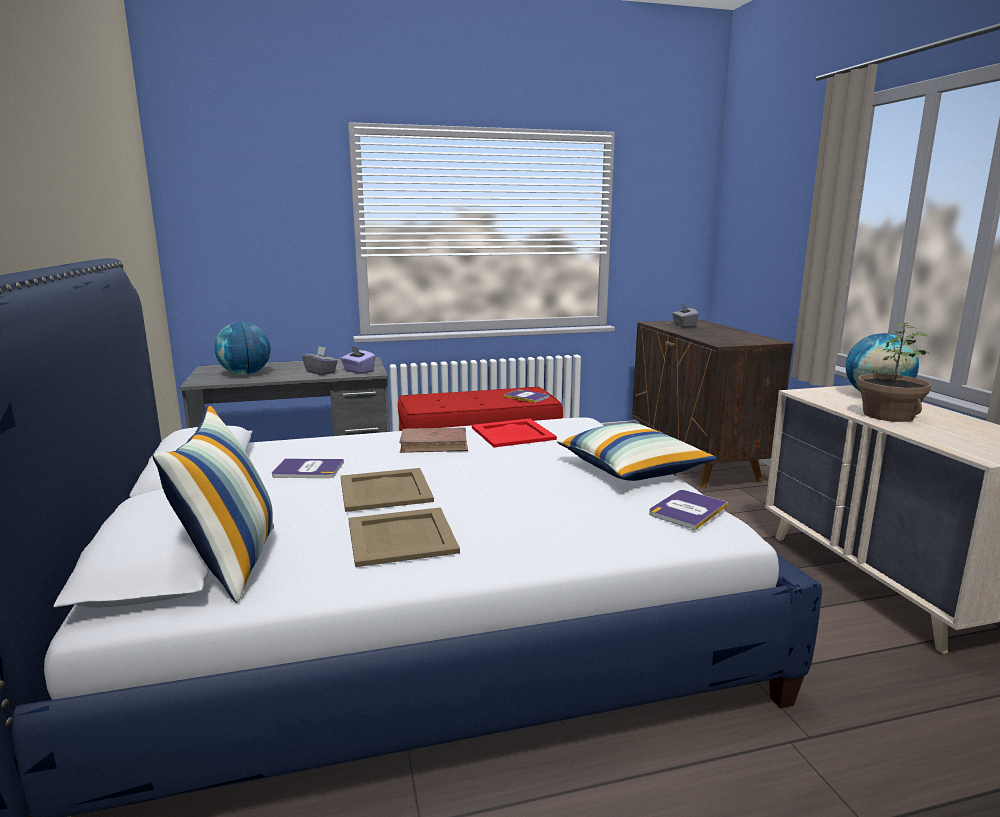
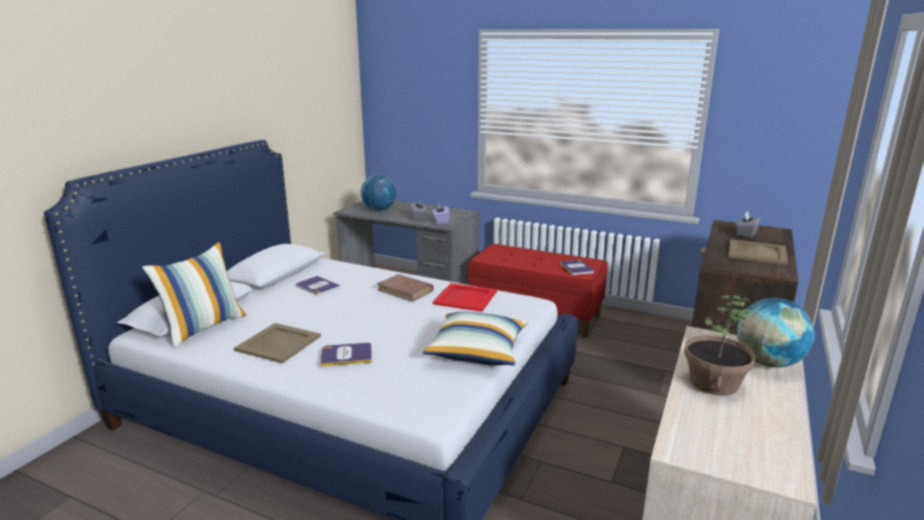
camera: 40 degrees right, 5 degrees up
(386, 489) = (324, 312): beige tray -> beige tray (757, 252)
(687, 510) = (437, 392): book -> book (346, 355)

